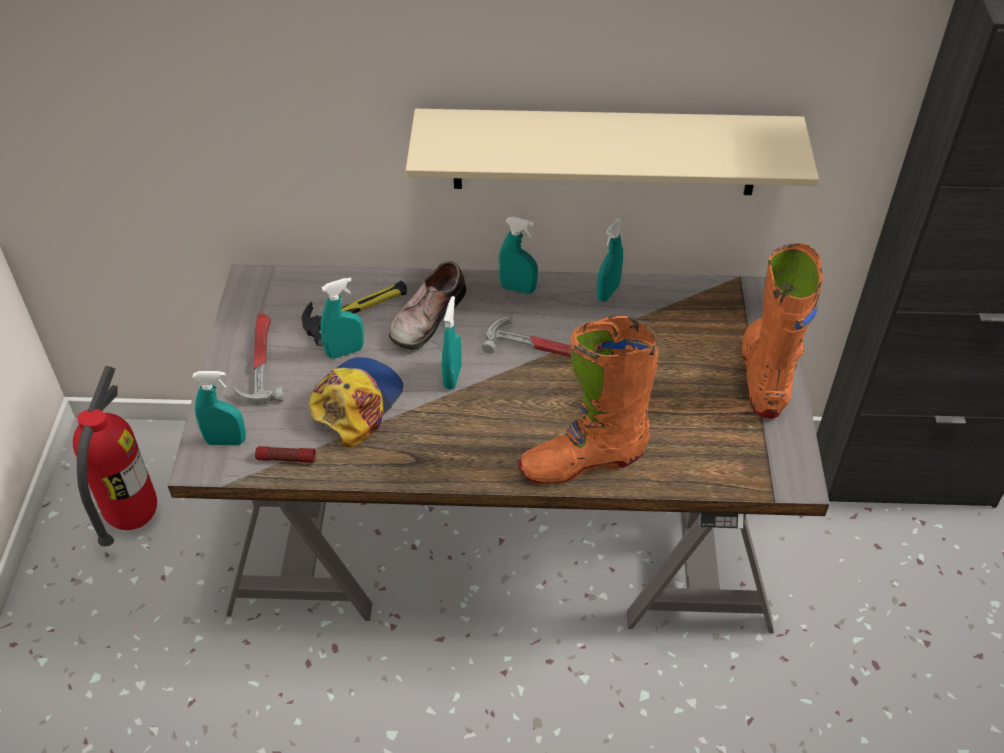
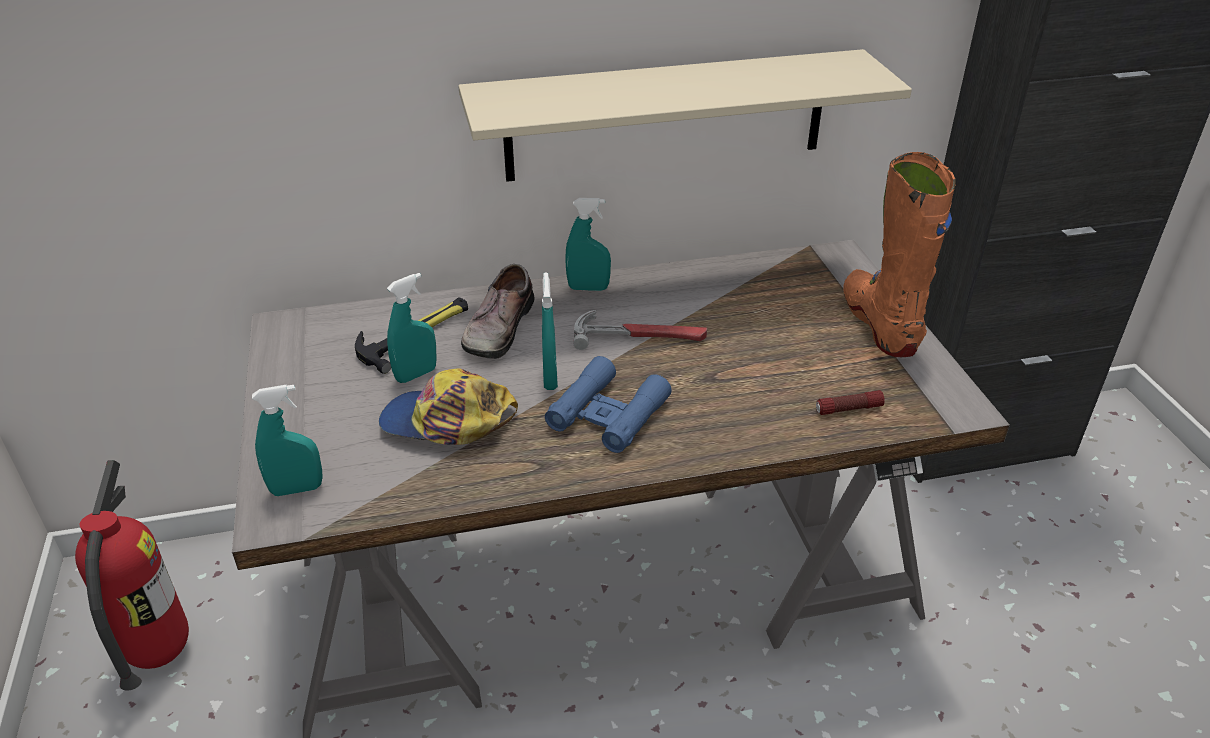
camera: 15 degrees left, 10 degrees down
(260, 362) = (316, 400): hammer -> none
(286, 459) = (380, 494): flashlight -> flashlight (848, 409)
(356, 403) = (447, 422): cap -> cap turned 90 degrees counterclockwise
(487, 422) = (608, 414): none -> blue binoculars
(583, 461) = (731, 433): orange boot -> none
(608, 292) = (684, 277): turquoise spray bottle -> none

